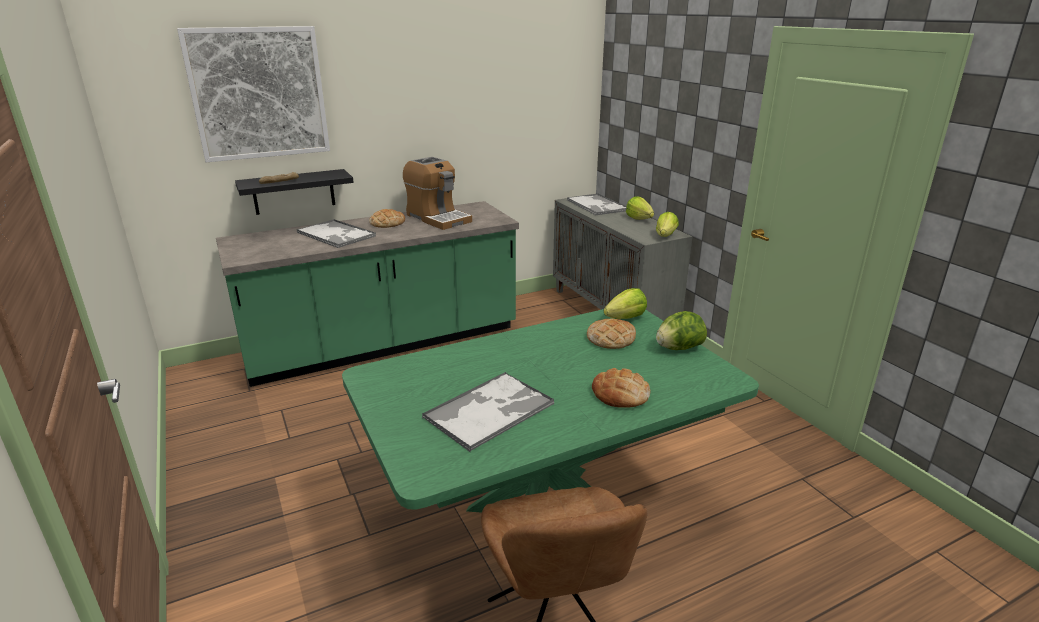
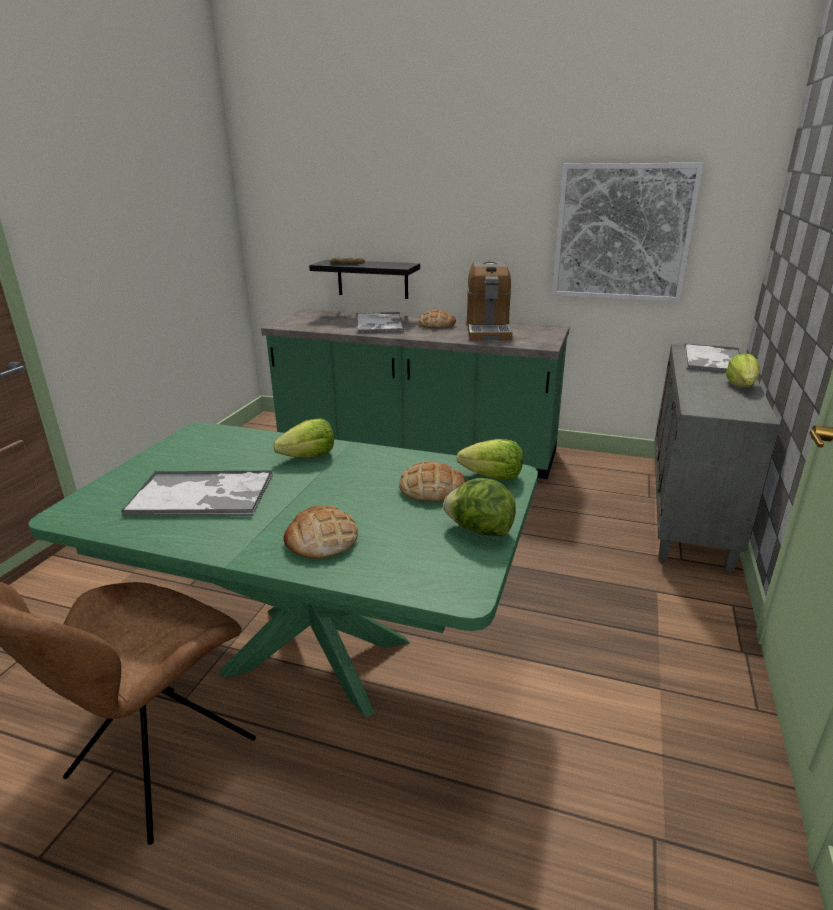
camera: 45 degrees right, 0 degrees up
(259, 93) = (352, 179): picture -> picture (622, 233)
(665, 236) = (736, 413): lettuce -> lettuce (309, 456)

